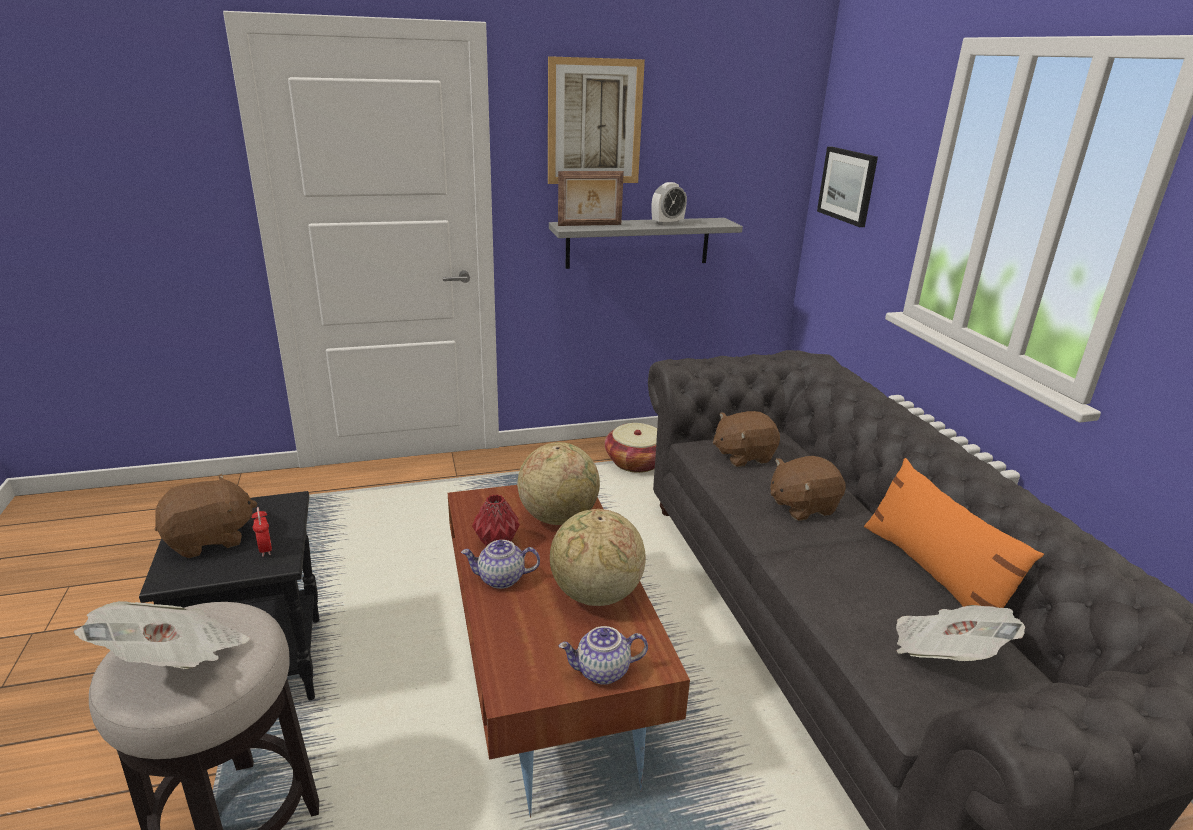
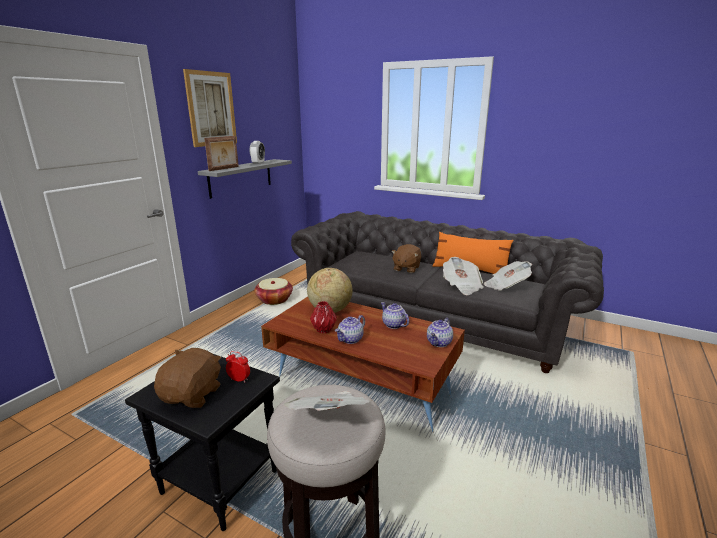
camera: 45 degrees left, 5 degrees down
(595, 594) = (393, 325): globe -> teapot
(743, 455) = (359, 262): brown plush toy -> none
(841, 597) = (462, 286): none -> newspaper
(847, 185) = (328, 135): picture -> none

